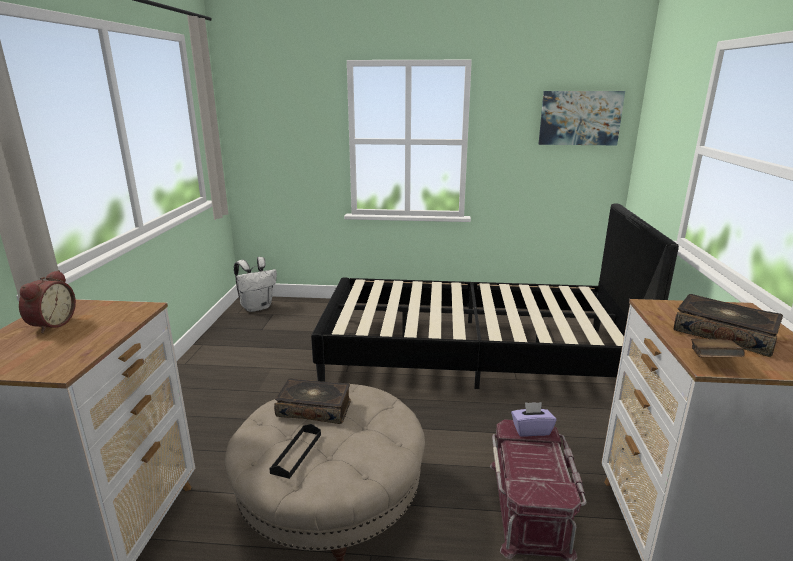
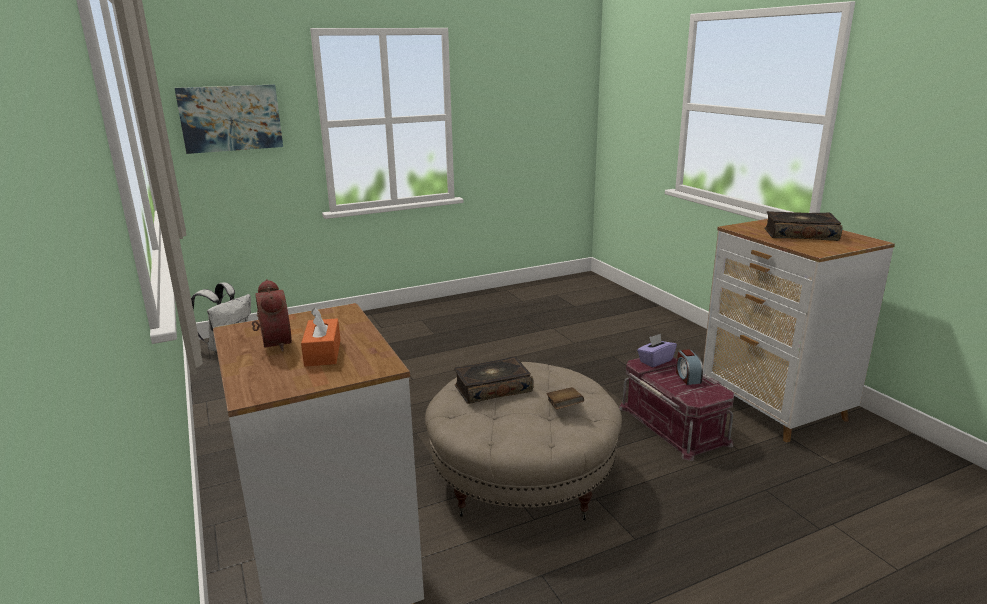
camera: 30 degrees left, 0 degrees up
(57, 343) = (323, 353): none -> orange tissue box
(296, 453) = (524, 421): black tray -> none
(472, 354) = (517, 333): black bed -> none
(547, 462) = (687, 377): none -> alarm clock
(580, 118) = (551, 86): picture -> picture (230, 118)
(712, 361) = (815, 249): brown book -> brown book (564, 407)

